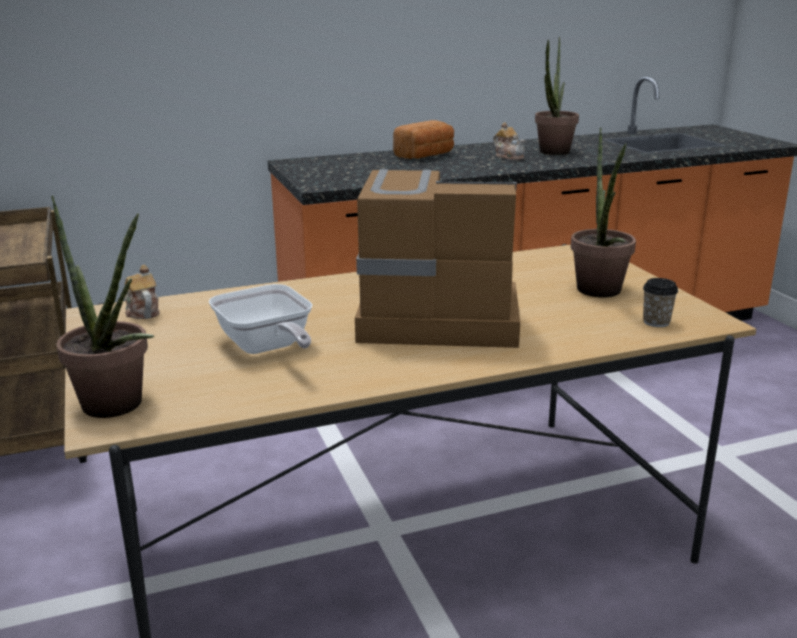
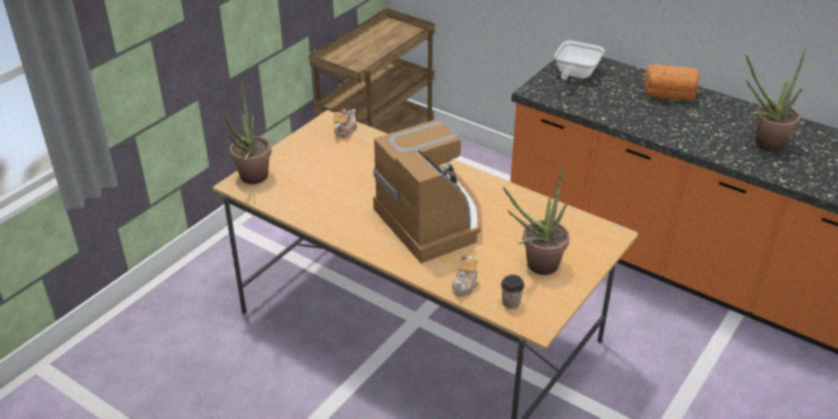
camera: 55 degrees right, 15 degrees up
(266, 348) = (342, 186): frying pan -> frying pan (574, 75)
(509, 157) = (720, 129): teapot -> teapot (465, 285)

